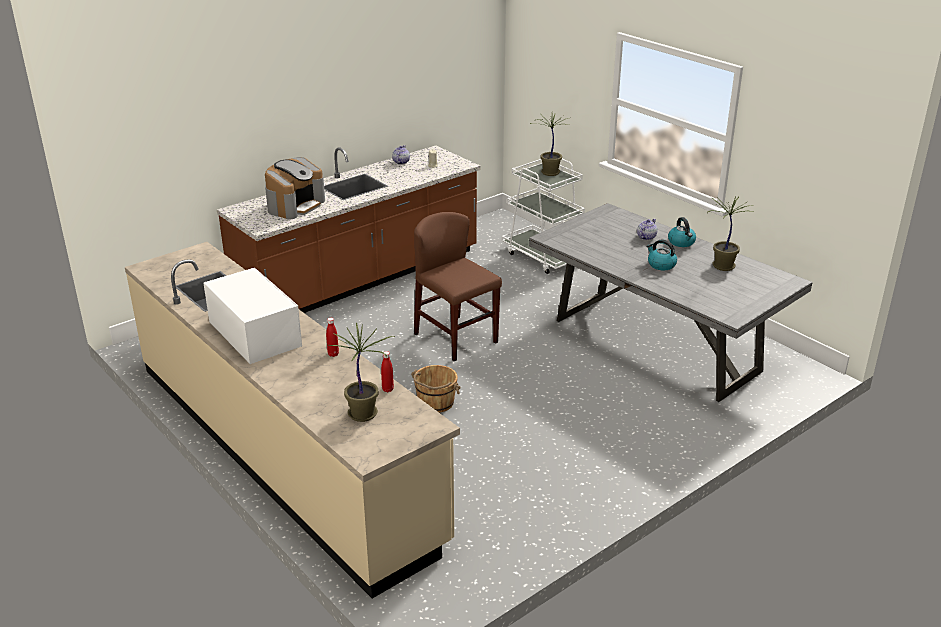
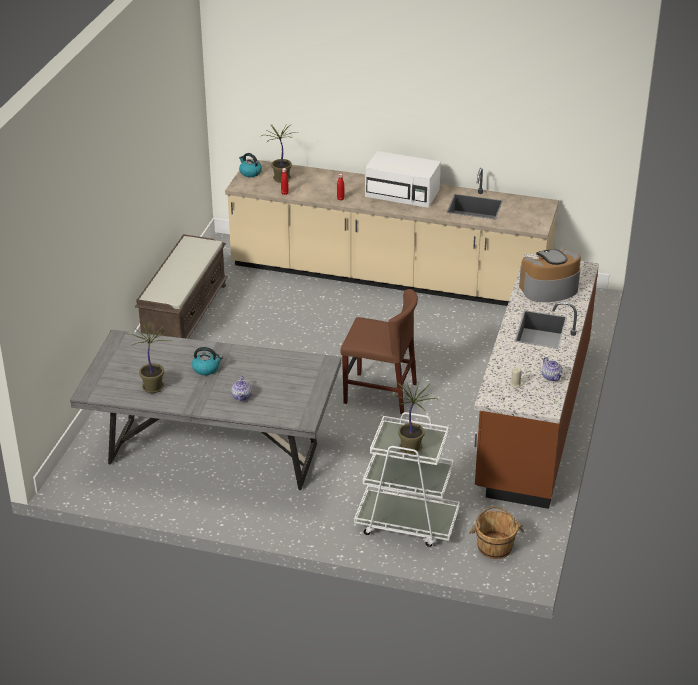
camera: 145 degrees right, 5 degrees up
(295, 205) = (549, 289): coffee machine -> coffee machine turned 75 degrees clockwise
(435, 403) = (334, 338): brown bucket -> brown bucket (494, 546)
(575, 504) = (184, 315): none -> brown bench
(681, 242) = (206, 402): kettle -> kettle (250, 172)

